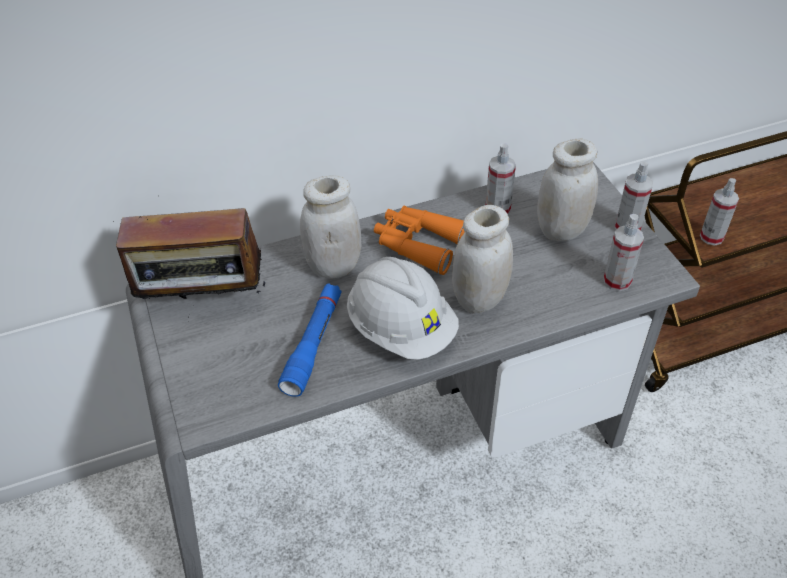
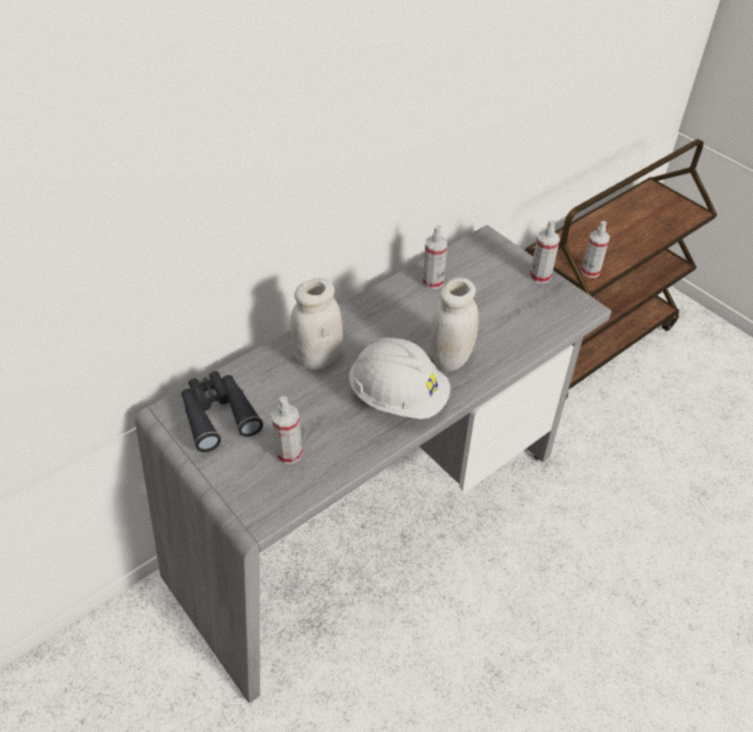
camera: 20 degrees left, 0 degrees up
(204, 302) = (218, 414): radio -> black binoculars
(313, 344) = (331, 427): blue flashlight -> none
(418, 244) = (381, 324): orange binoculars -> none
(561, 230) = (491, 288): white jar -> none
(617, 281) = (550, 320): spray bottle -> spray bottle (289, 453)

